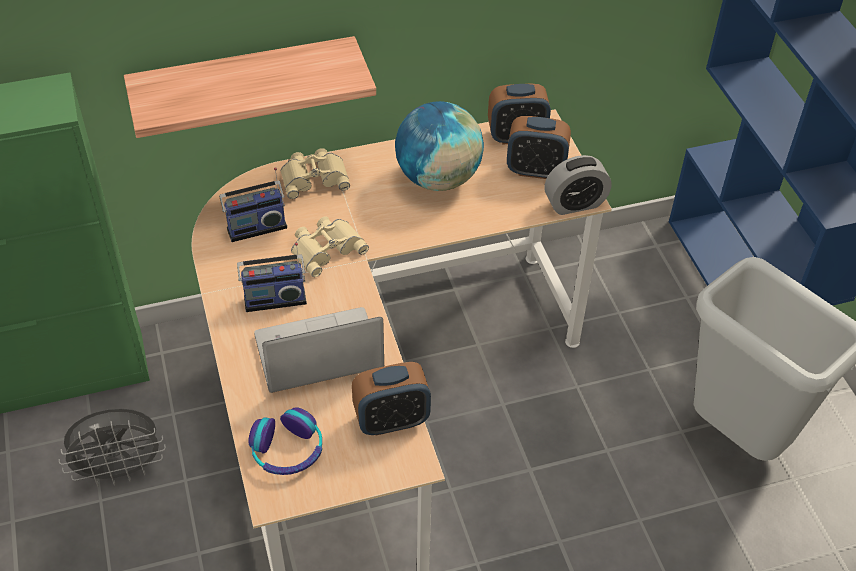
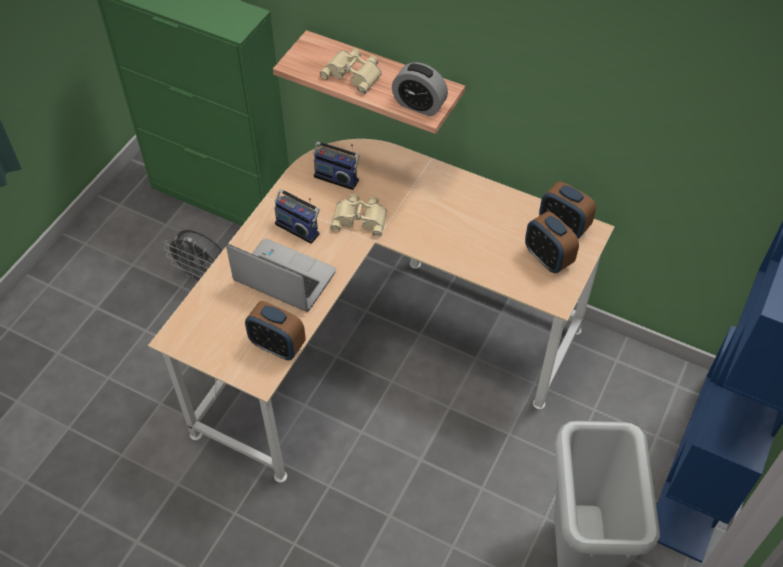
camera: 45 degrees right, 5 degrees up
(287, 450) = (208, 319): headphones -> none
(314, 177) = (404, 168): beige binoculars -> beige binoculars (354, 73)
(438, 178) = (477, 220): globe -> none
(575, 204) = (546, 299): alarm clock -> alarm clock (419, 105)

